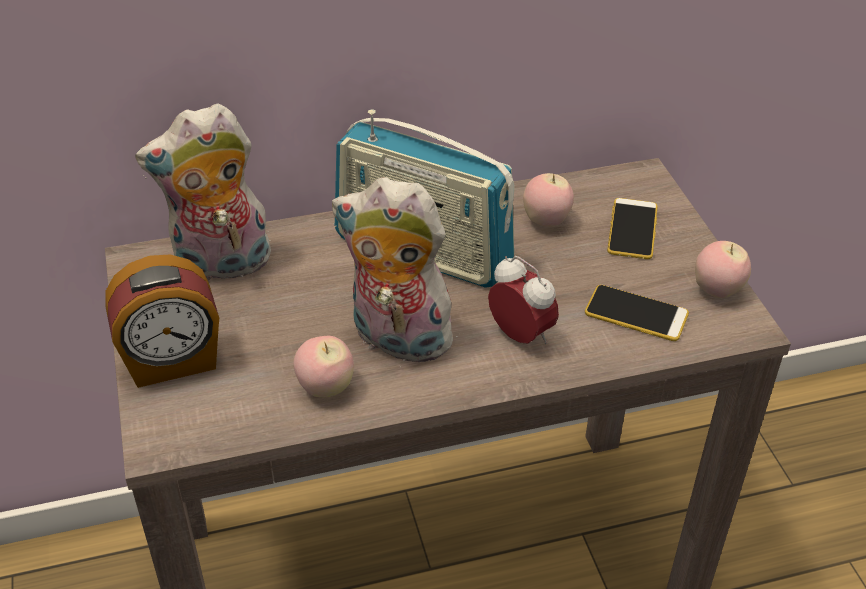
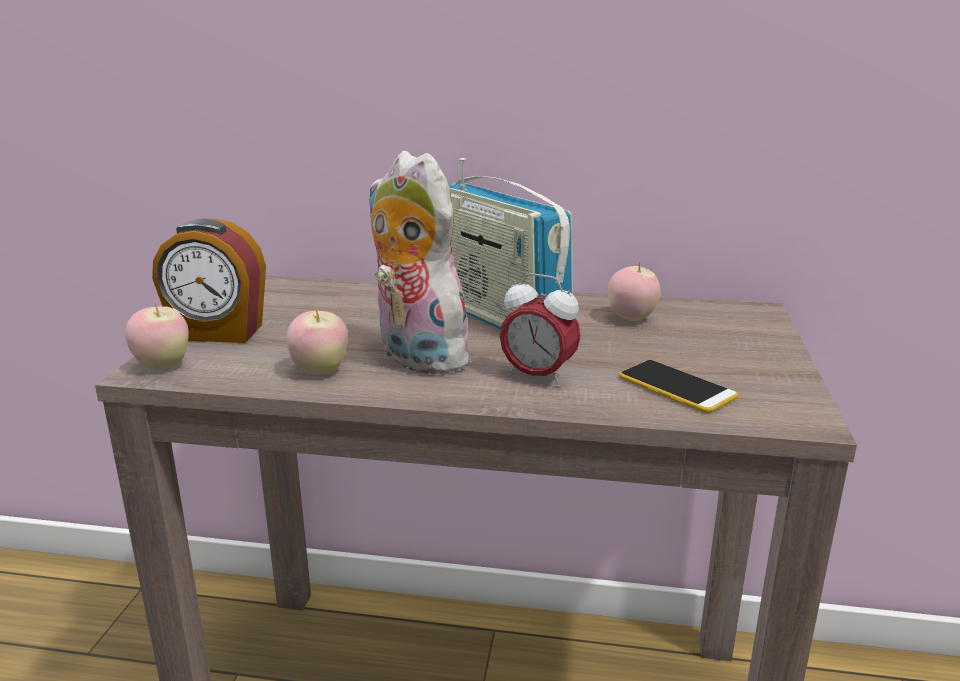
camera: 25 degrees right, 20 degrees down
(221, 266) = (319, 295): plush toy -> none
(521, 336) = (538, 377): alarm clock -> alarm clock turned 135 degrees clockwise
(632, 229) = (718, 337): phone -> none
(717, 291) = (786, 389): apple -> apple (162, 366)

